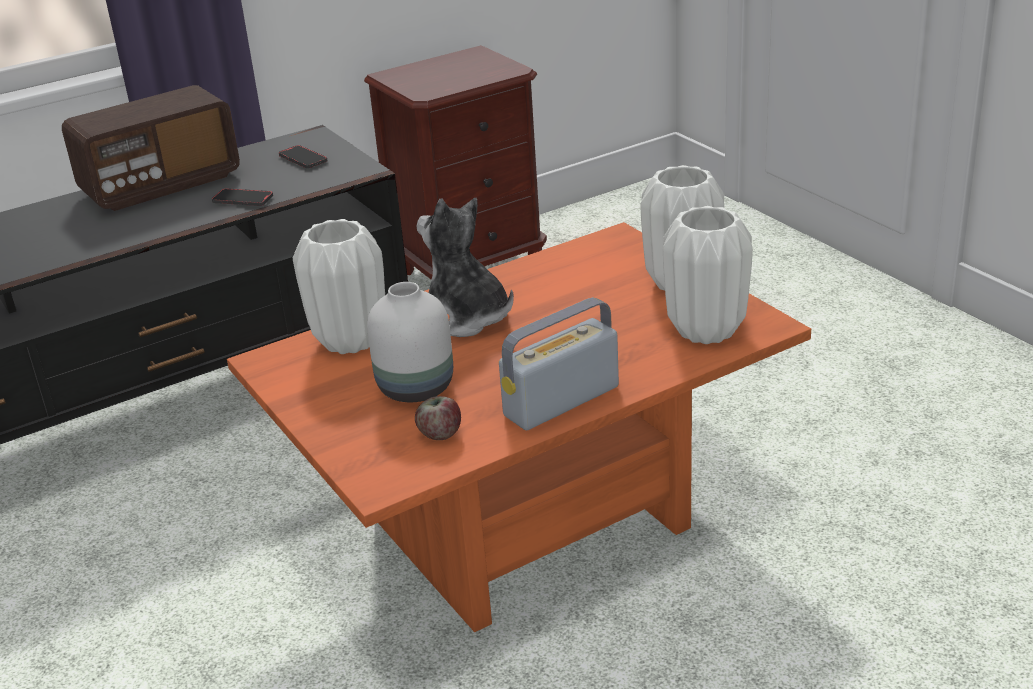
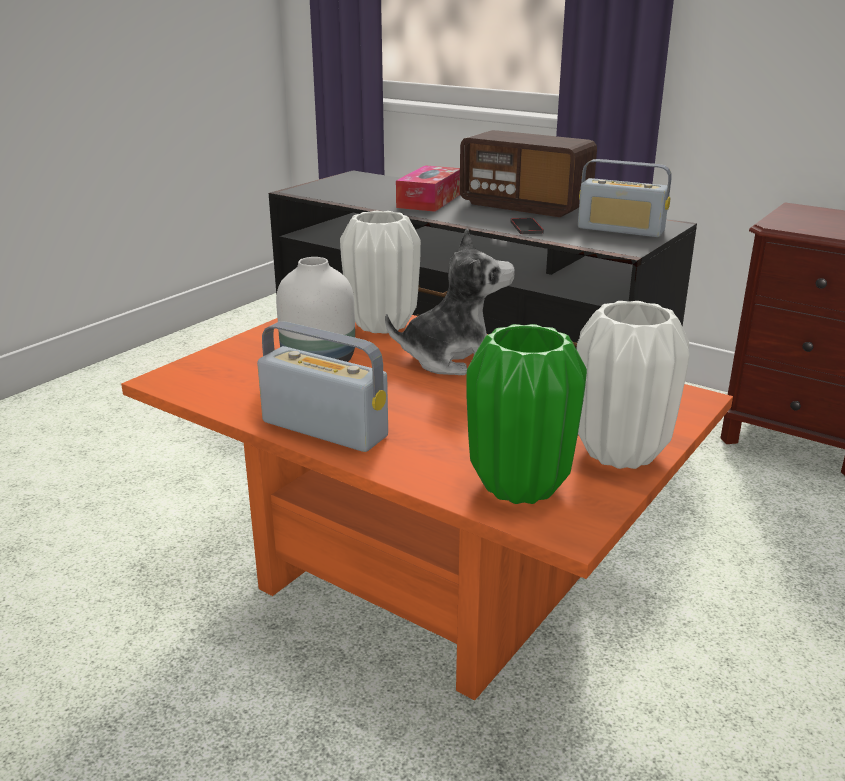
camera: 65 degrees right, 5 degrees down
(64, 231) = (429, 200): none -> tissue box
(303, 159) = (620, 230): phone -> radio
(440, 434) = (248, 386): apple -> none
(466, 318) = (452, 359): plush toy -> plush toy turned 60 degrees clockwise
(705, 330) = (521, 485): white vase -> green vase

